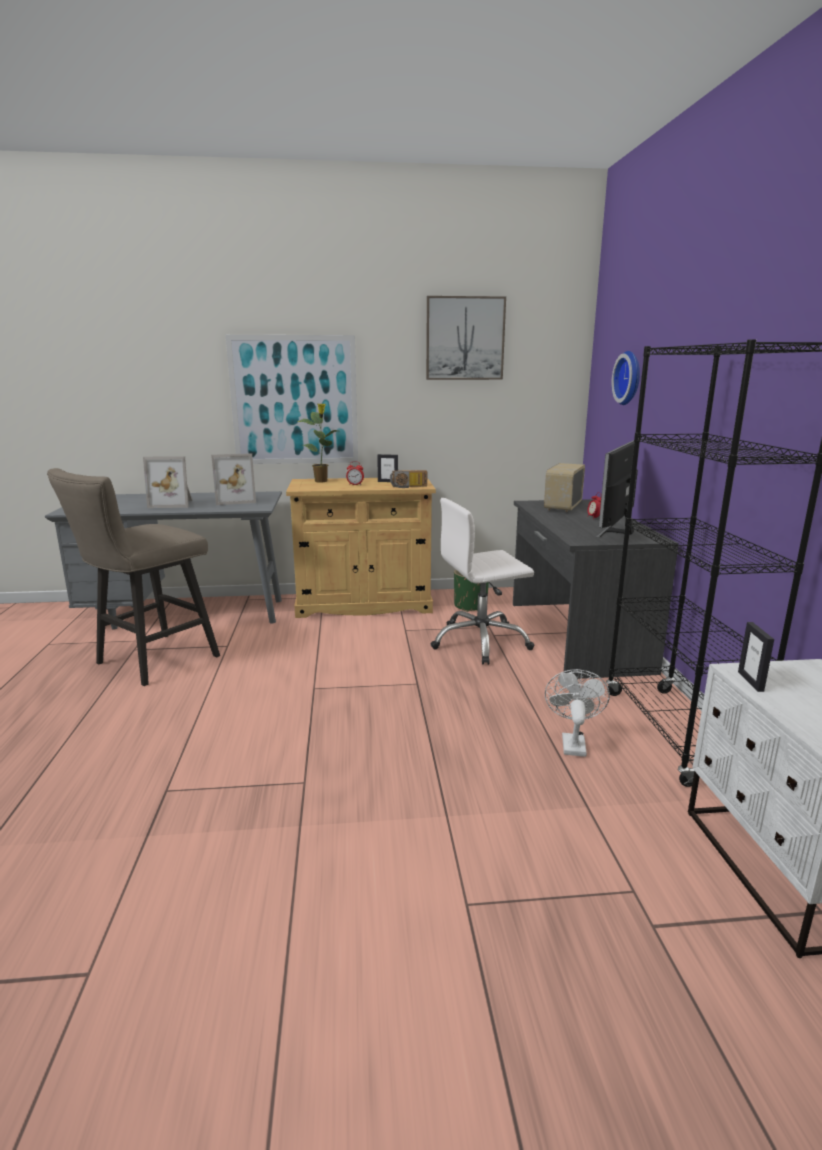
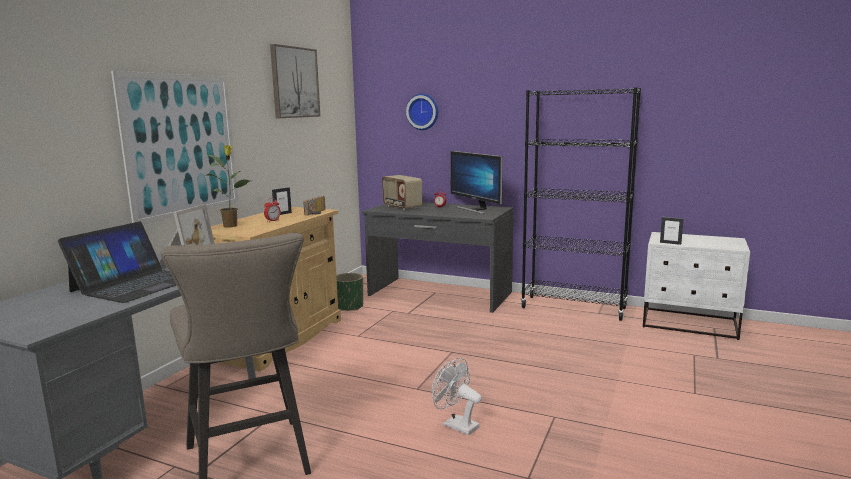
camera: 60 degrees left, 5 degrees down
(173, 504) = (136, 284): picture frame -> laptop
(480, 642) = (414, 319): white office chair -> none
(572, 742) = (564, 330): white fan -> white fan (456, 425)

